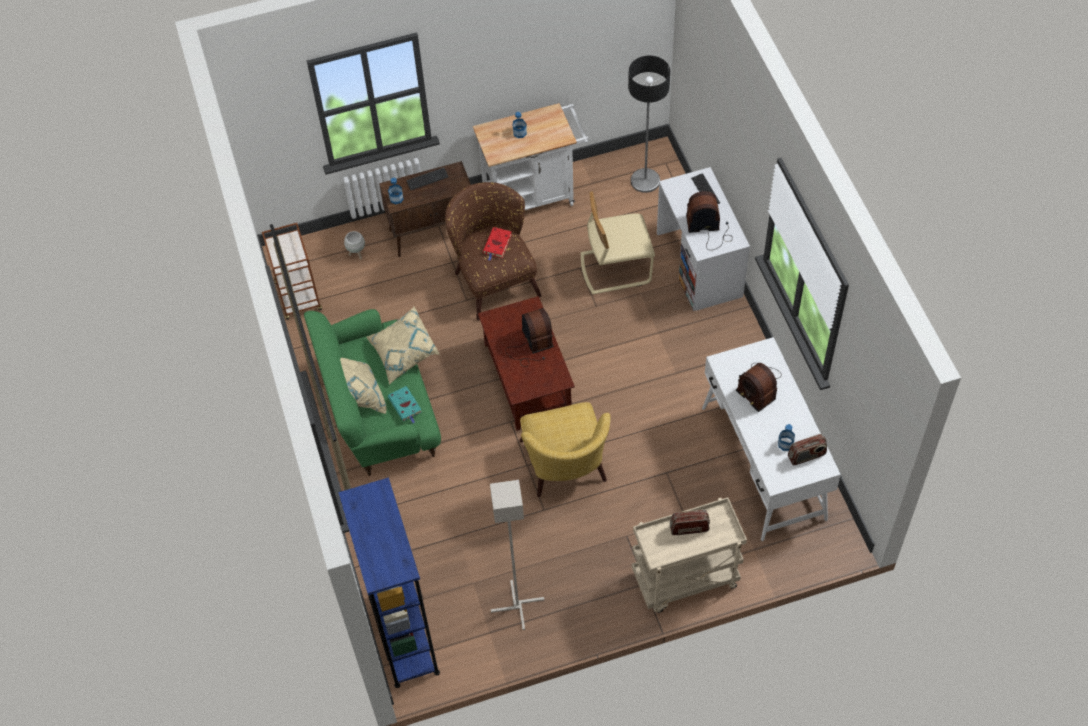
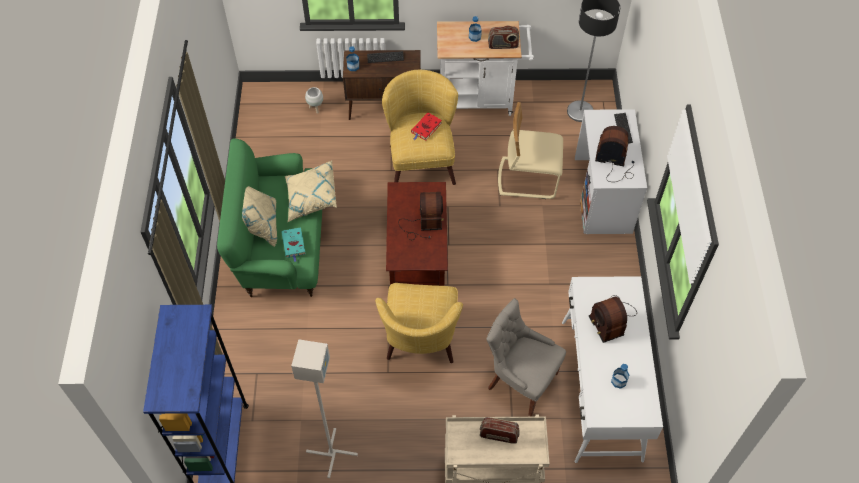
camera: 15 degrees right, 0 degrees up
(299, 297) = (255, 130): brown cart -> none
(493, 277) = (421, 158): brown armchair -> yellow armchair
(681, 478) = (520, 380): none -> grey chair
(806, 456) = (635, 399): radio -> radio (503, 45)

